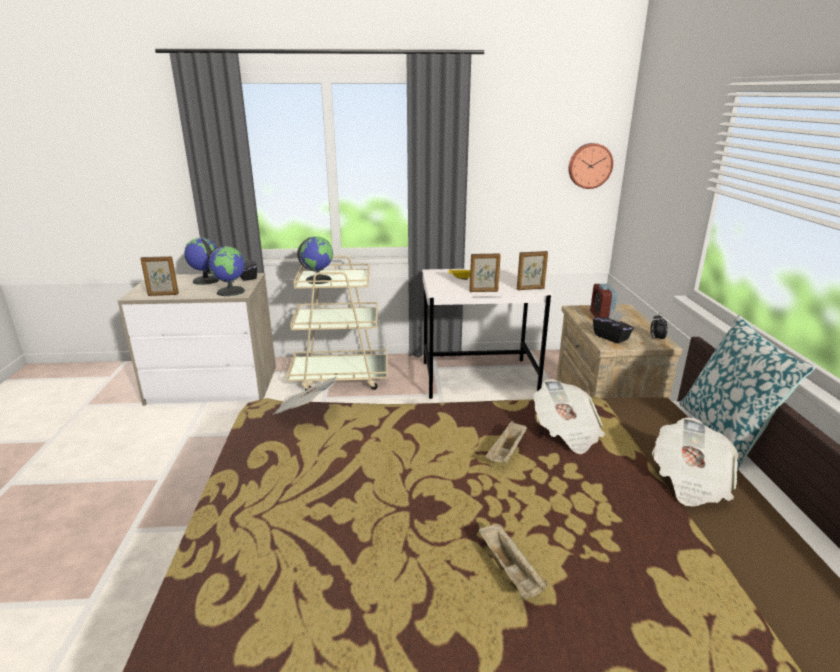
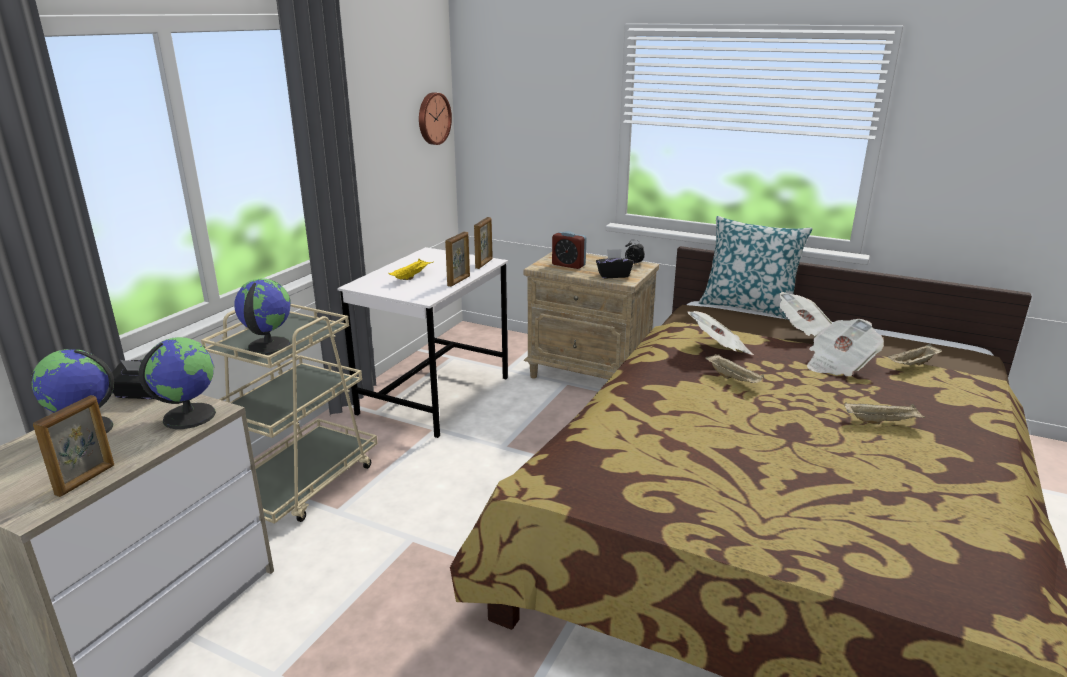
camera: 60 degrees left, 0 degrees up
(306, 411) = (575, 455): newspaper -> newspaper (838, 364)
(723, 588) = (913, 365): none -> beige tray

